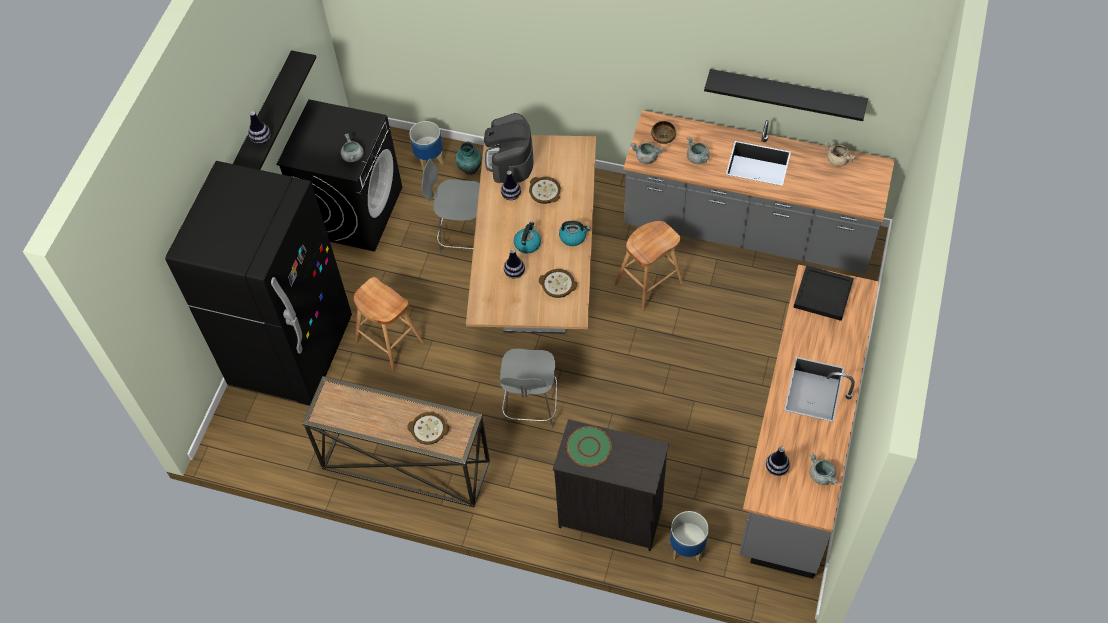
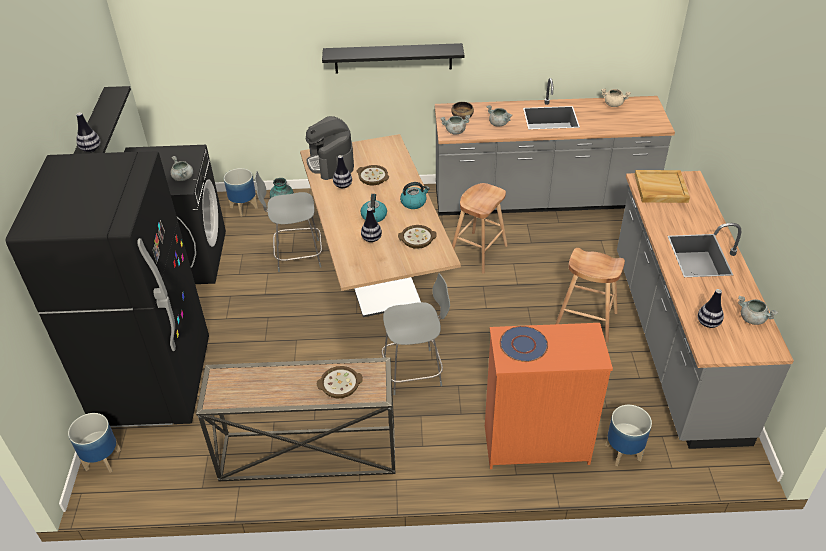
camera: 20 degrees left, 15 degrees down
(231, 419) = (102, 460): none -> planter
(389, 342) = (254, 351): brown stool -> brown stool (586, 320)
(530, 407) = (415, 371): grey chair -> grey chair turned 90 degrees counterclockwise
(589, 446) = (523, 345): green plate -> blue plate
(609, 515) = (535, 444): black dresser -> orange dresser
(786, 93) = (562, 49): black shelf -> black shelf (393, 58)
(822, 294) = (660, 188): black tray -> beige tray

